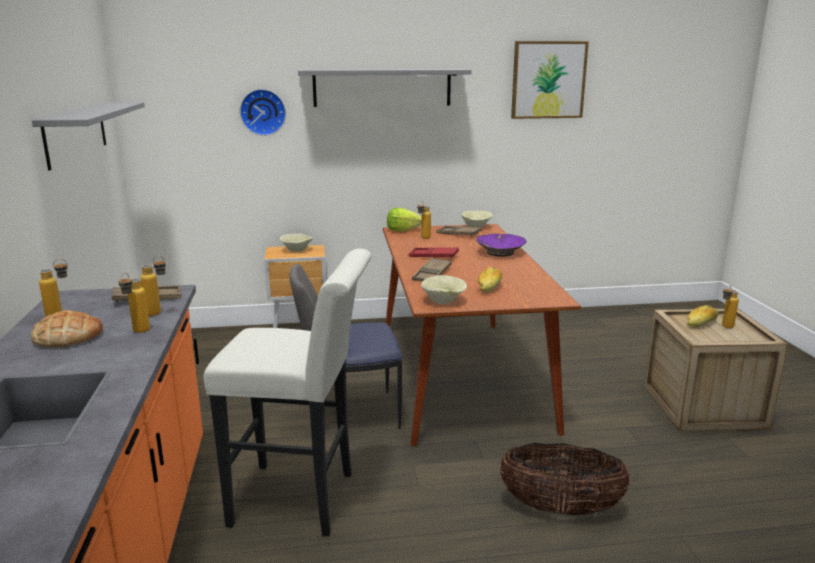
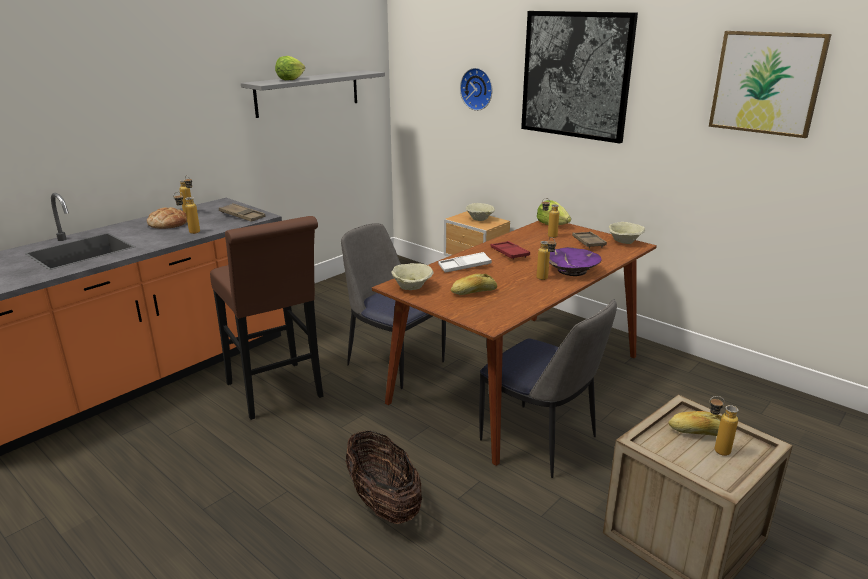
camera: 50 degrees right, 5 degrees up
(81, 113) = (290, 79): none -> lettuce
(159, 314) = (222, 226): bottle -> bottle (545, 279)
(302, 500) = (277, 393): white stool -> brown stool
(382, 87) = (576, 75): grey shelf -> picture
(432, 274) = (464, 266): brown tray -> white tray
(552, 404) = (540, 441): none -> chair

